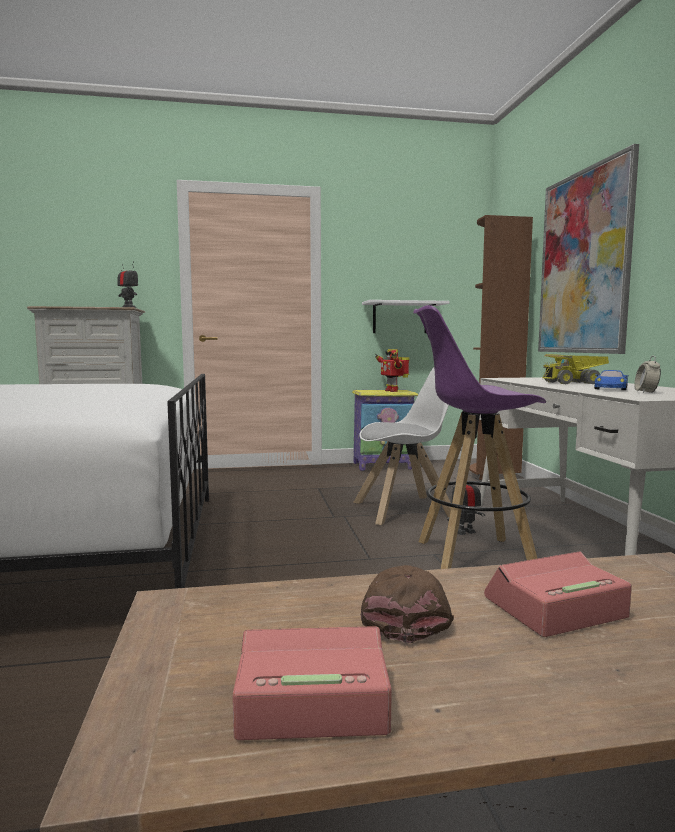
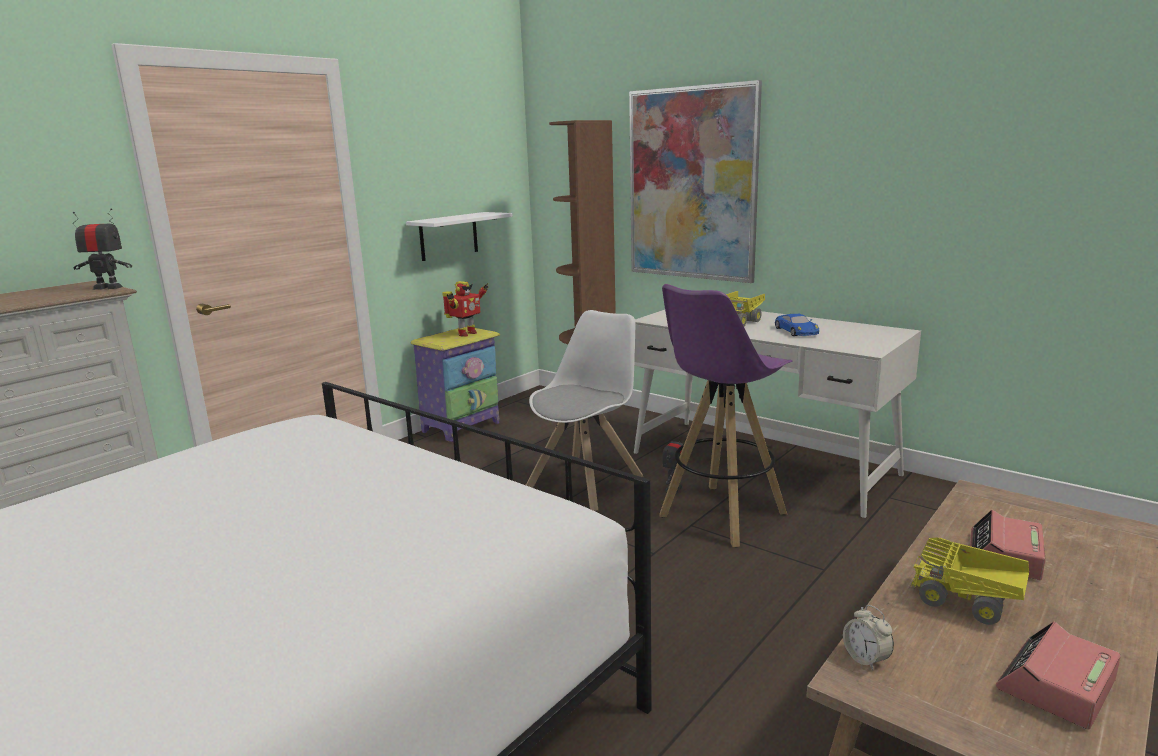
camera: 40 degrees left, 10 degrees up
(392, 391) = (465, 334): toy robot -> toy robot turned 75 degrees counterclockwise
(405, 615) = (968, 603): brown cap -> toy truck
(646, 392) = (839, 336): alarm clock -> alarm clock (866, 659)

